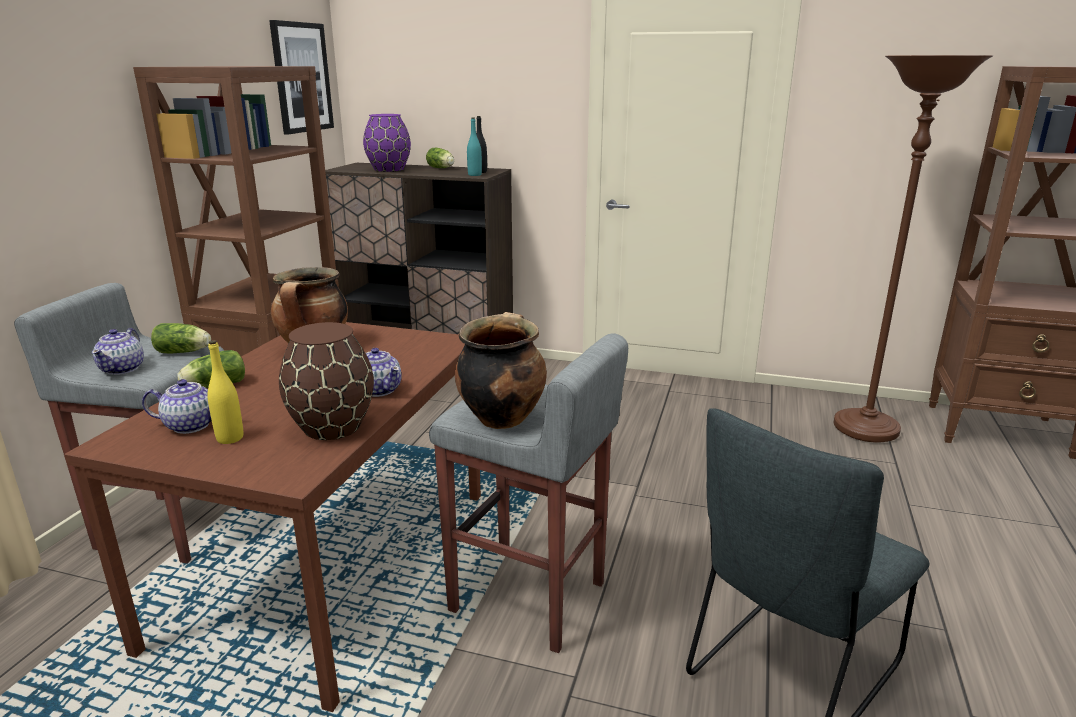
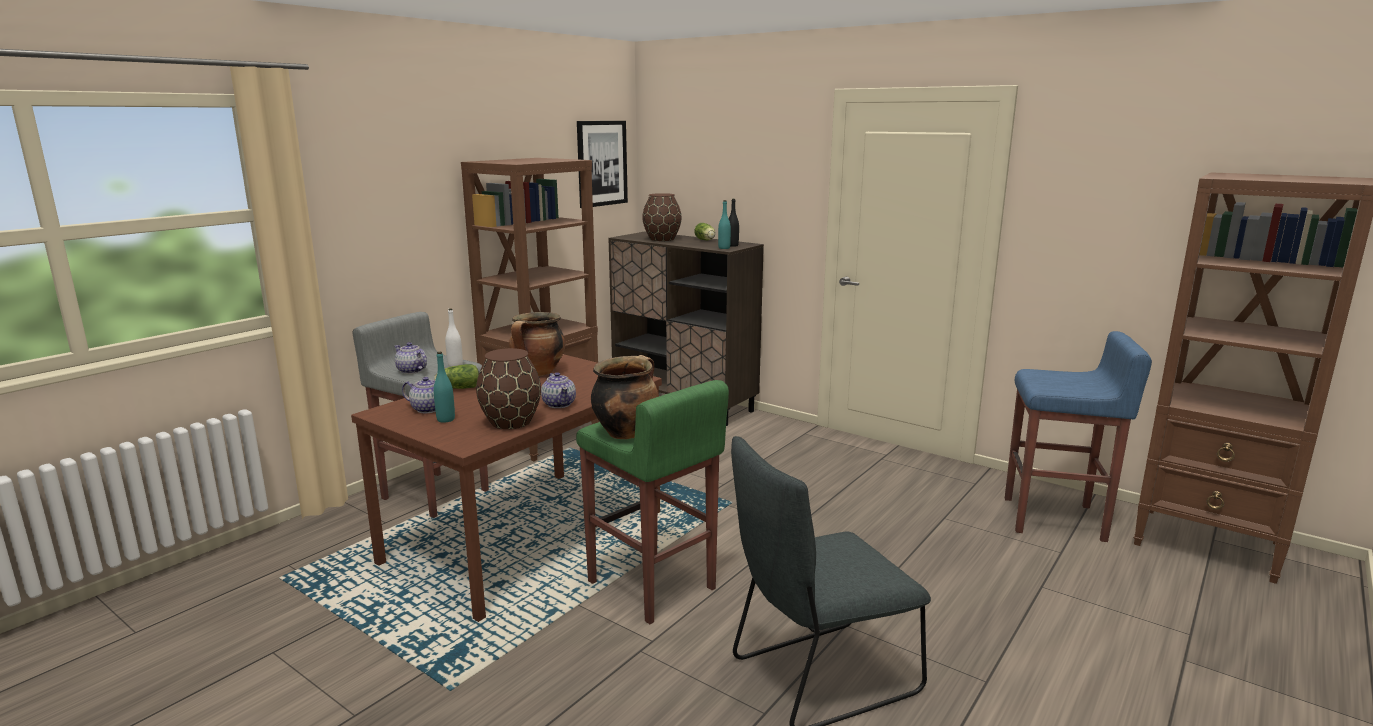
camera: 20 degrees right, 5 degrees down
(123, 369) = (411, 371): teapot -> teapot turned 105 degrees clockwise
(184, 352) = (455, 365): lettuce -> white bottle
(230, 438) = (446, 419): yellow bottle -> turquoise bottle
(389, 169) = (662, 239): purple vase -> brown vase
(529, 599) = (651, 587): grey stool -> green stool
(865, 429) = (1055, 520): brown floor lamp -> blue stool

